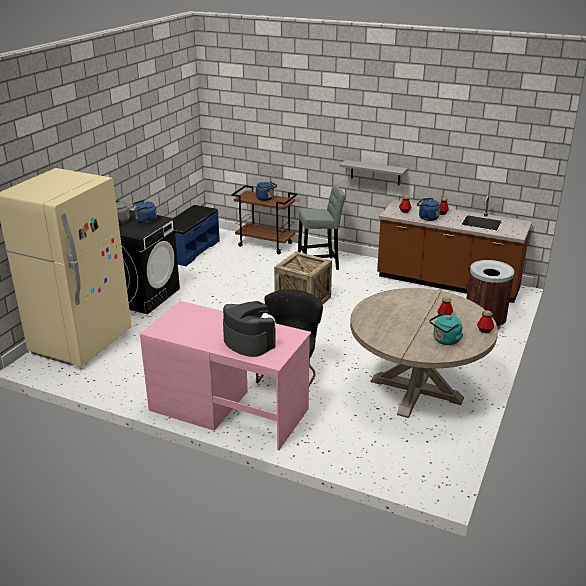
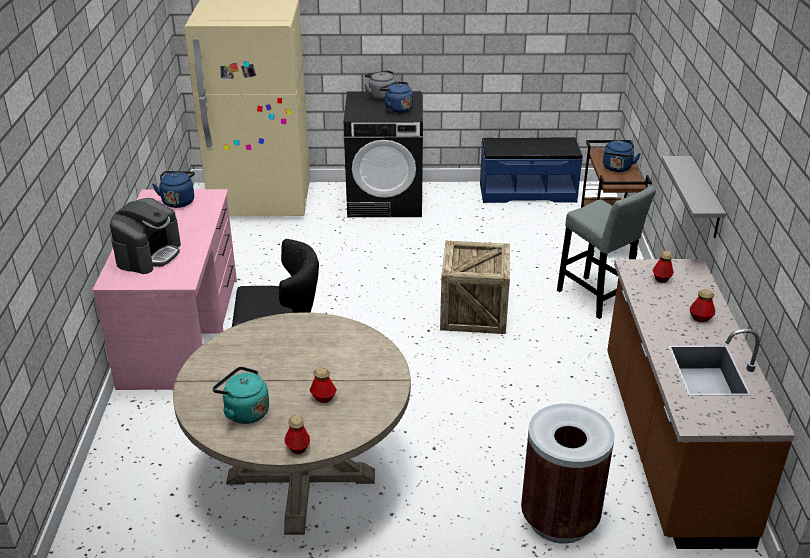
camera: 65 degrees right, 5 degrees up
(427, 218) = (658, 306): blue kettle -> blue kettle (178, 201)

